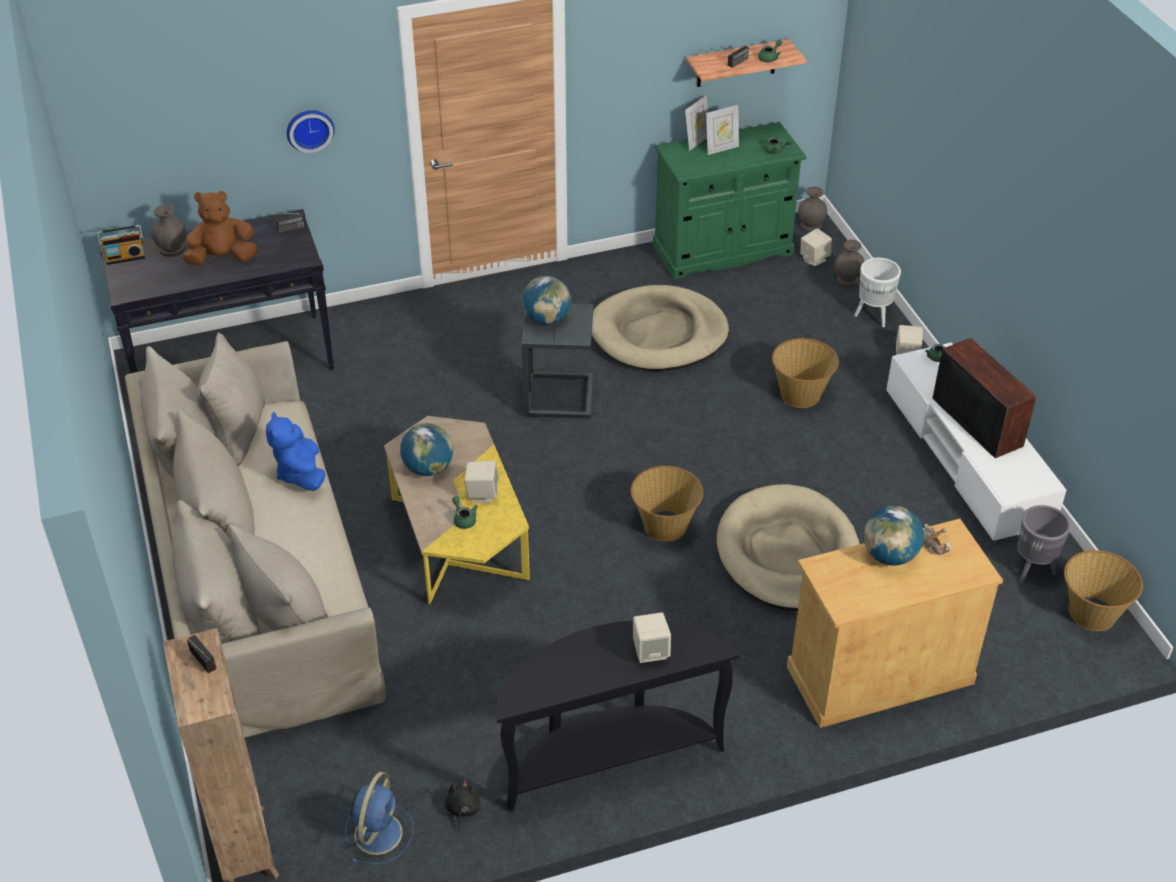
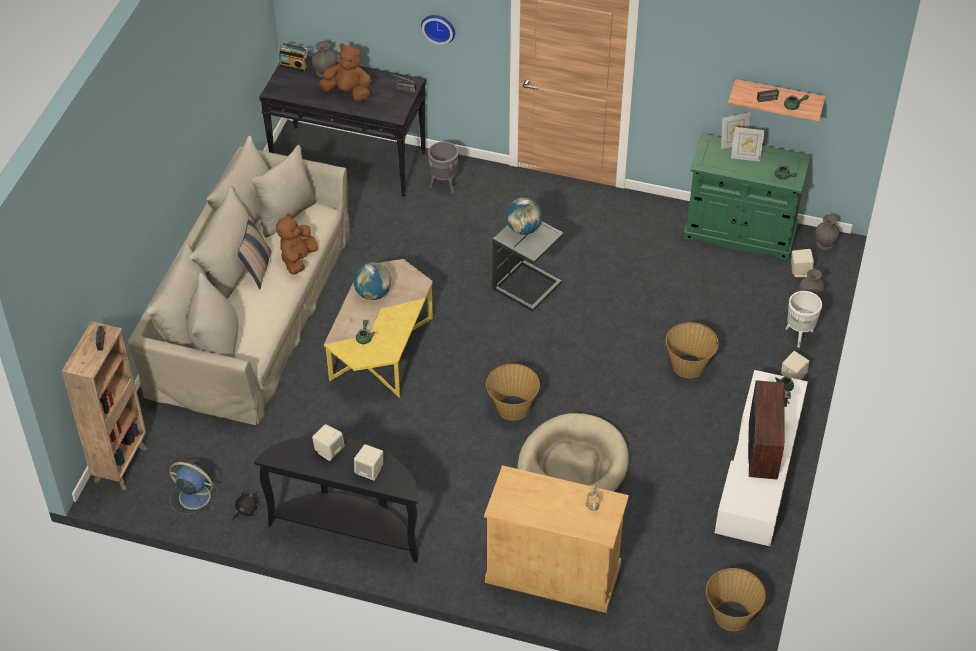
camera: 35 degrees right, 5 degrees up
(259, 508) = (257, 269): none -> pillow
(301, 474) = (298, 259): blue plush toy -> brown plush toy
(379, 832) = (193, 496): blue fan -> blue fan turned 120 degrees counterclockwise
(482, 494) = (389, 327): beige speaker -> beige speaker (329, 451)
(659, 334) = (634, 274): beige dog bed -> none
(889, 556) = (559, 493): globe -> none
(1033, 570) = (722, 567): grey planter -> grey planter (443, 185)

